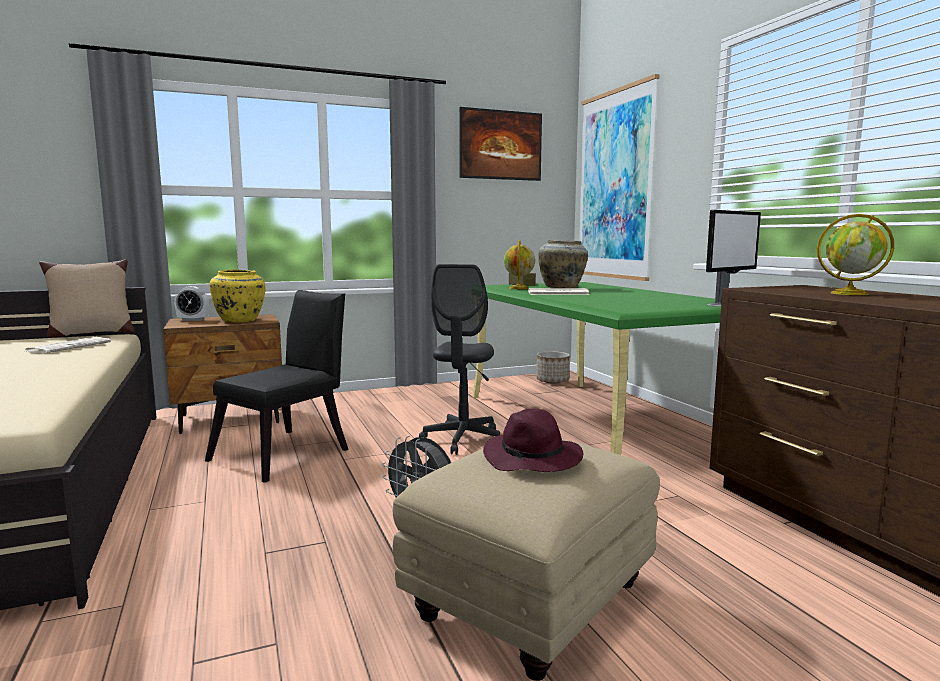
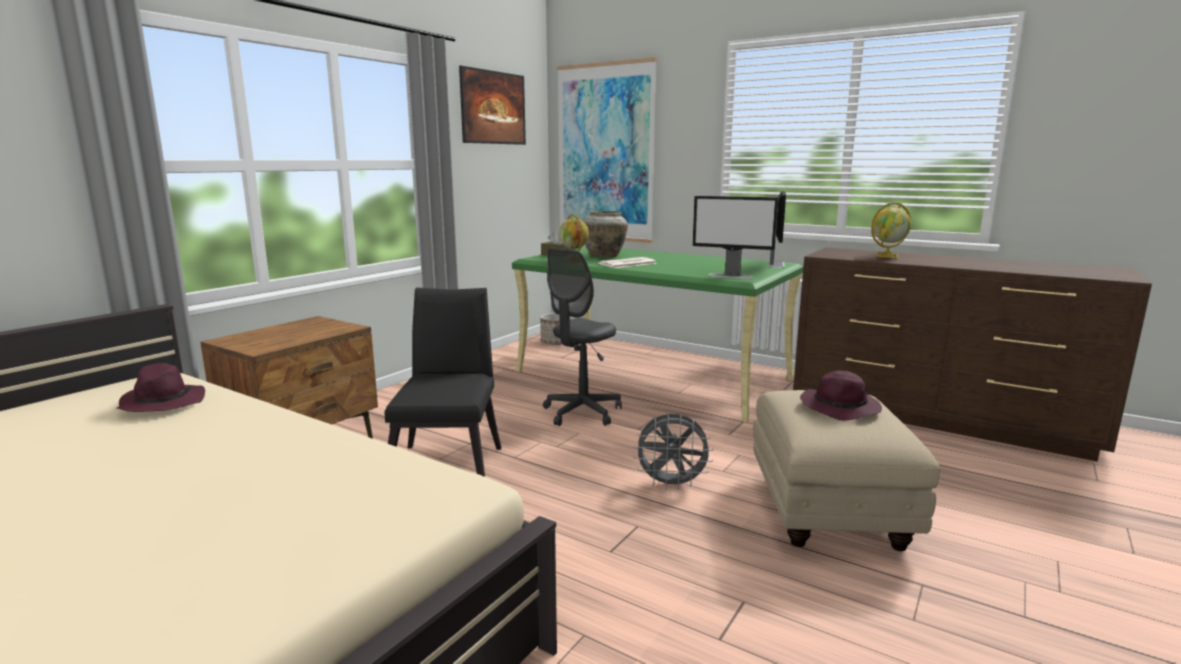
camera: 35 degrees left, 5 degrees up
(69, 347) = (162, 403): newspaper -> purple hat
(91, 334) = (111, 381): beige pillow -> none
(193, 320) = (245, 338): alarm clock -> none
(239, 320) = (313, 331): yellow vase -> none
(463, 440) = (582, 413): grey office chair -> grey office chair turned 60 degrees clockwise
(622, 307) = (731, 276): none -> monitor

